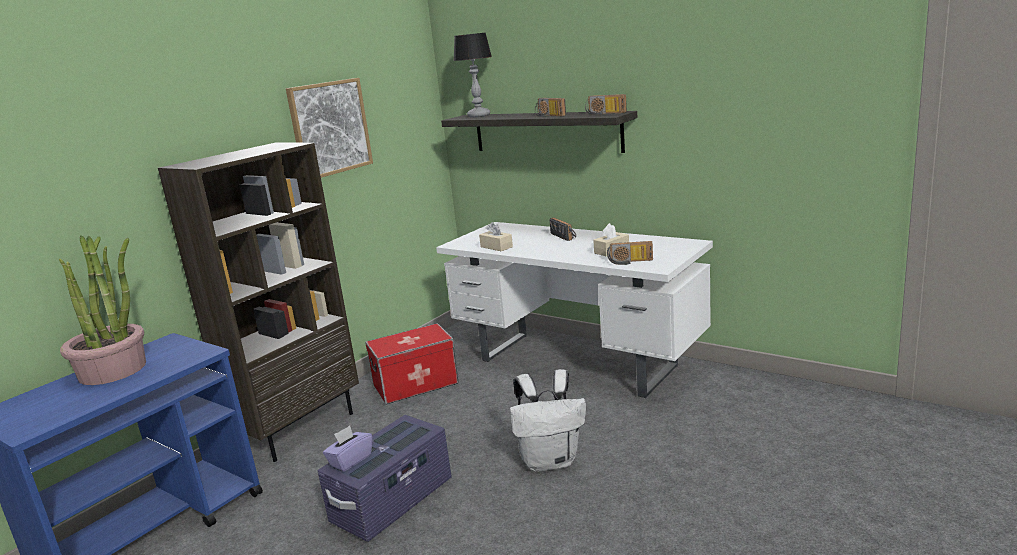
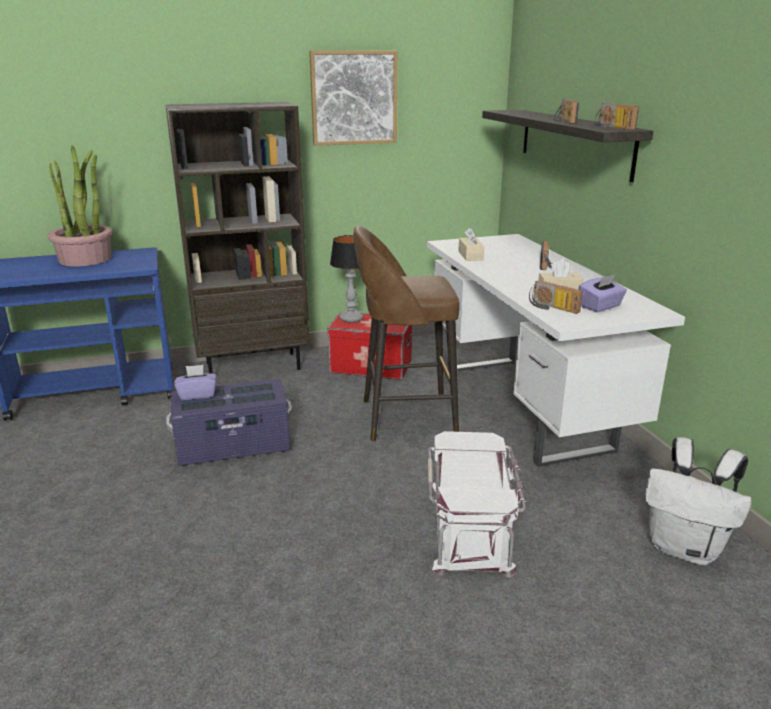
camera: 35 degrees right, 5 degrees up
(478, 116) = (520, 112): table lamp -> table lamp (351, 319)
(504, 410) = (405, 418): none -> brown stool
(550, 461) = (377, 477): white backpack -> white backpack (685, 548)
(656, 251) = (600, 307): none -> purple tissue box
(661, 457) = (471, 526): none -> white storage box

